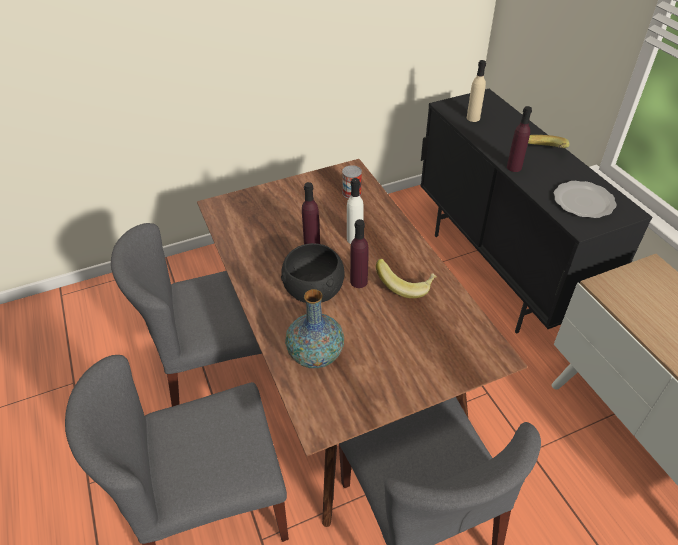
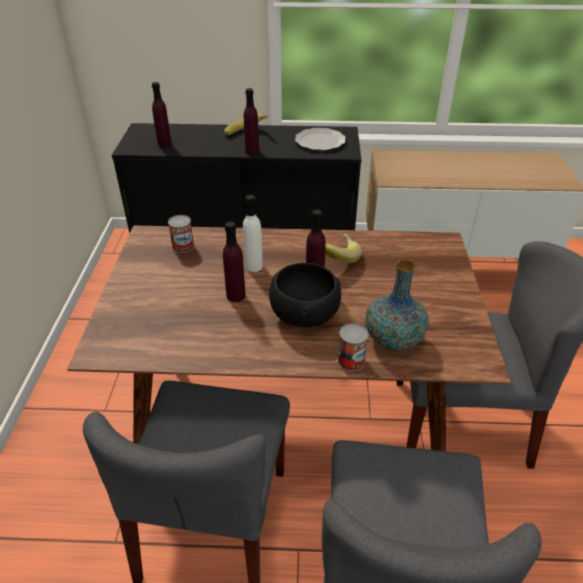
camera: 65 degrees left, 5 degrees down
(275, 335) = (351, 360): none -> can
(473, 118) = (164, 144): beige bottle -> purple bottle

